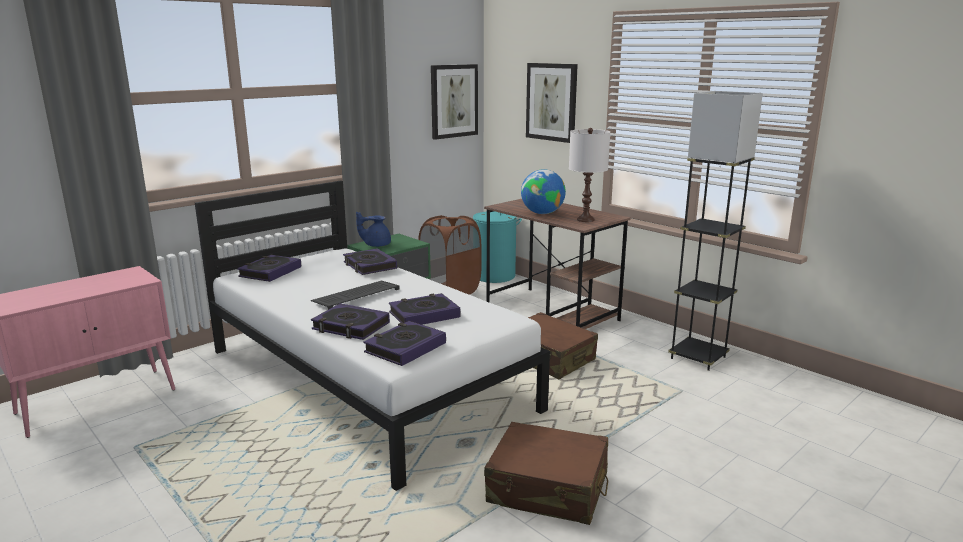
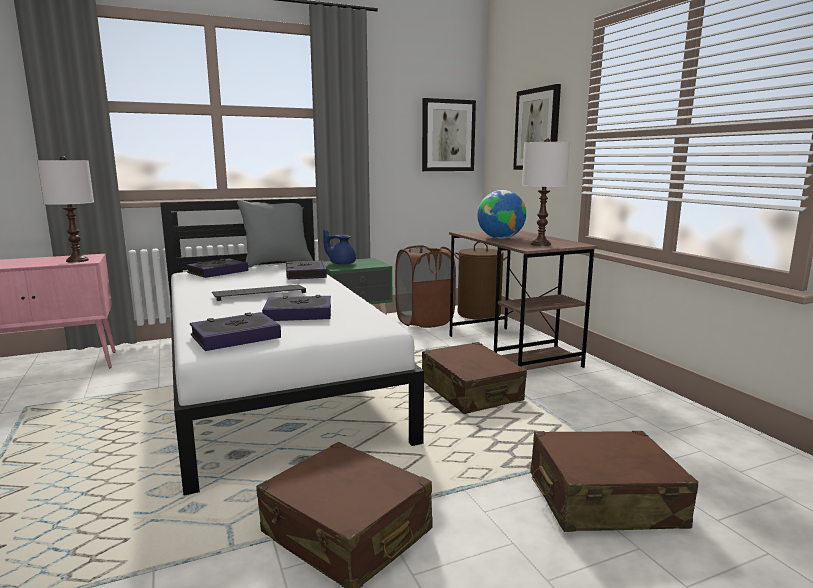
camera: 20 degrees right, 5 degrees down
(130, 280) = (77, 260): none -> white table lamp
(315, 253) = (277, 263): none -> grey pillow
(351, 326) = (215, 315): book -> none
(494, 276) = (479, 314): turquoise laundry basket -> brown laundry basket
(698, 357) = (657, 418): grey floor lamp -> none
(699, 428) = (603, 500): none -> brown suitcase

